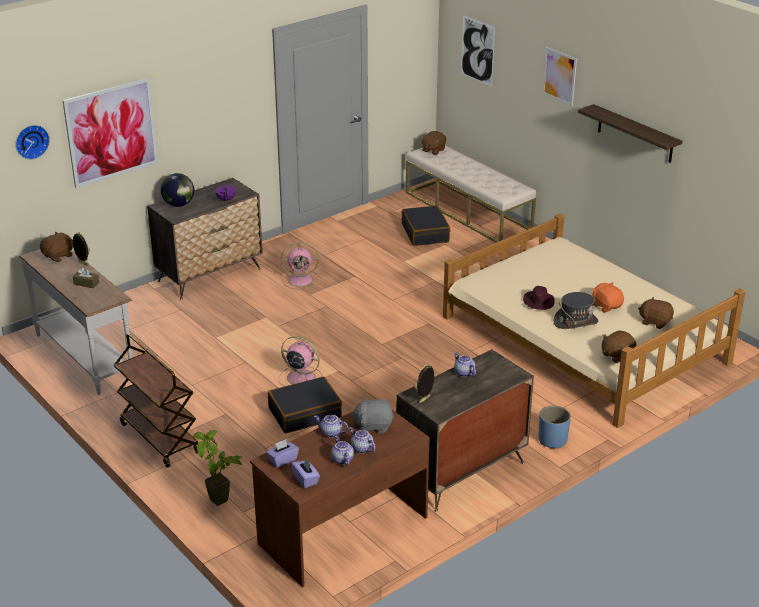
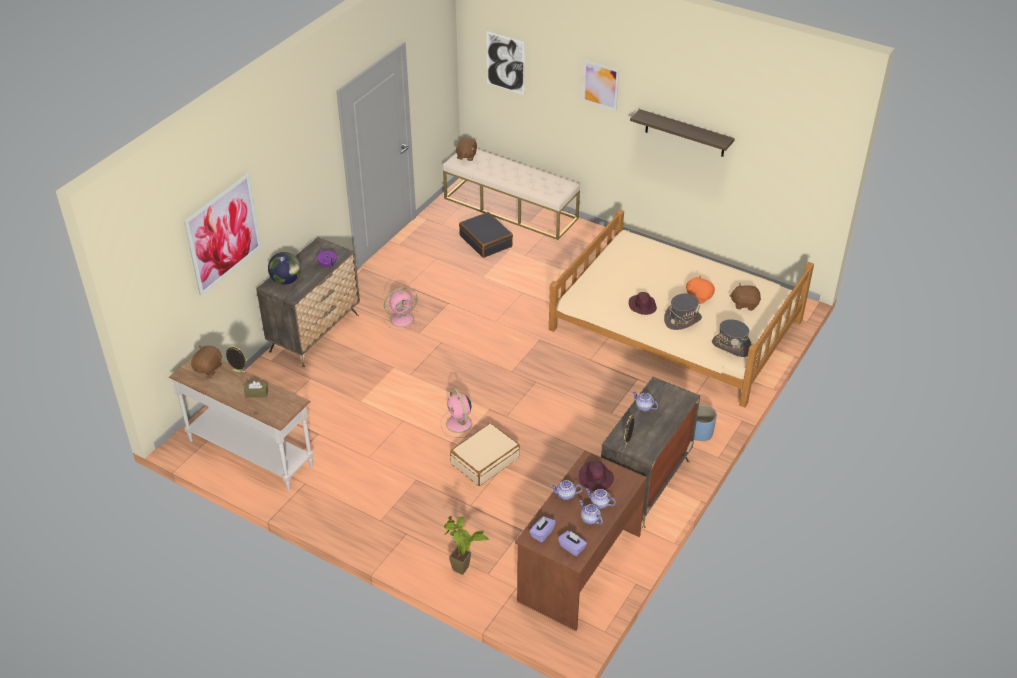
camera: 20 degrees left, 10 degrees up
(31, 141) = (162, 267): wall clock -> none
(159, 438) = (371, 520): brown cart -> none
(299, 377) = (459, 424): pink fan -> pink fan turned 120 degrees counterclockwise
(304, 413) = (484, 460): black suitcase -> beige suitcase
(373, 426) = (596, 478): grey plush toy -> purple hat
(616, 355) = (731, 346): brown plush toy -> grey hat

